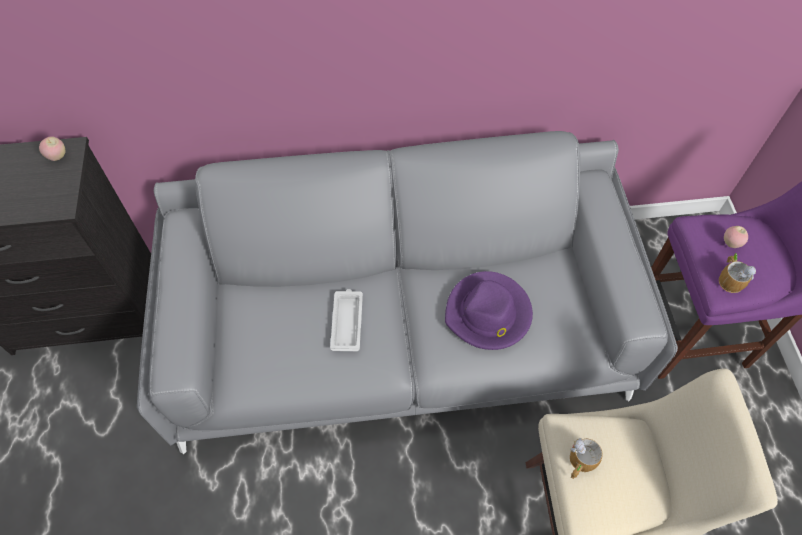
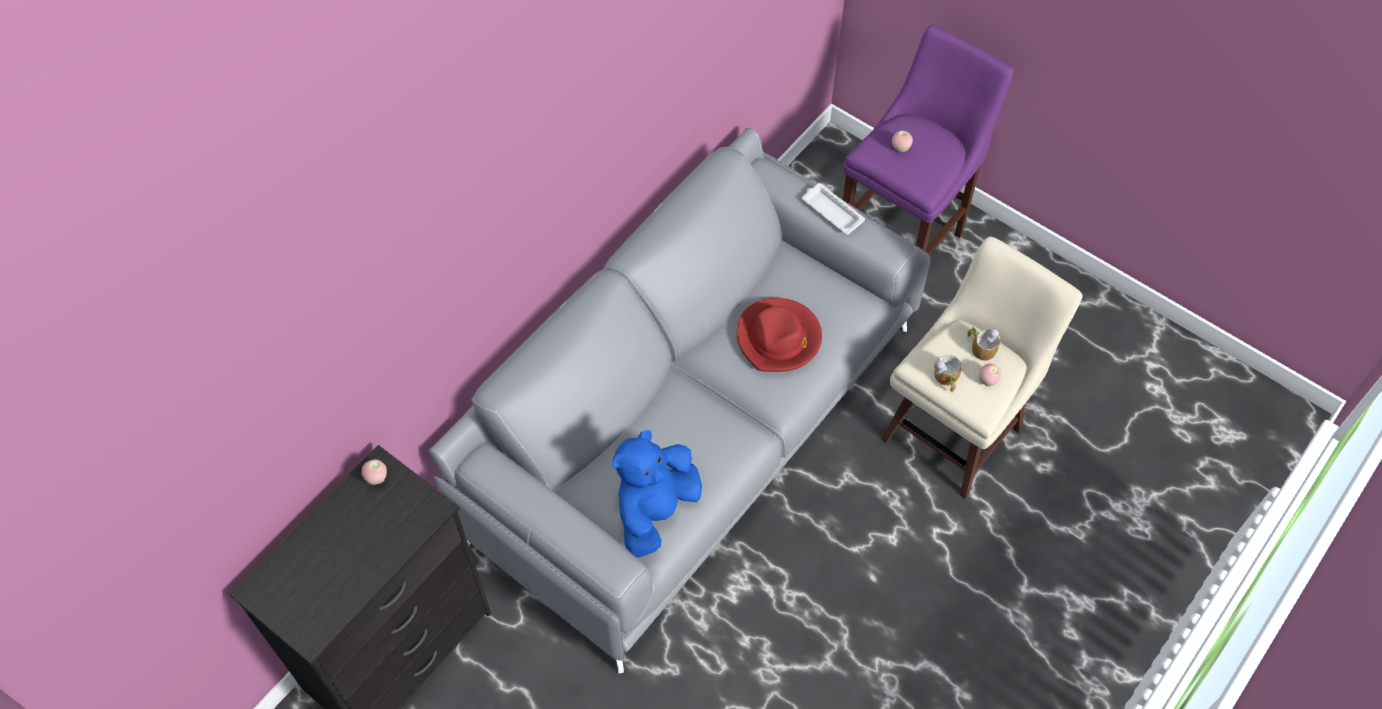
camera: 45 degrees left, 0 degrees up
(266, 357) = (655, 510): none -> blue plush toy
(347, 321) = (685, 432): white tray -> white tray (831, 211)
(488, 313) = (779, 338): purple hat -> red hat
(616, 497) = (987, 381): none -> apple
(730, 278) = (923, 174): mug -> mug (980, 347)

